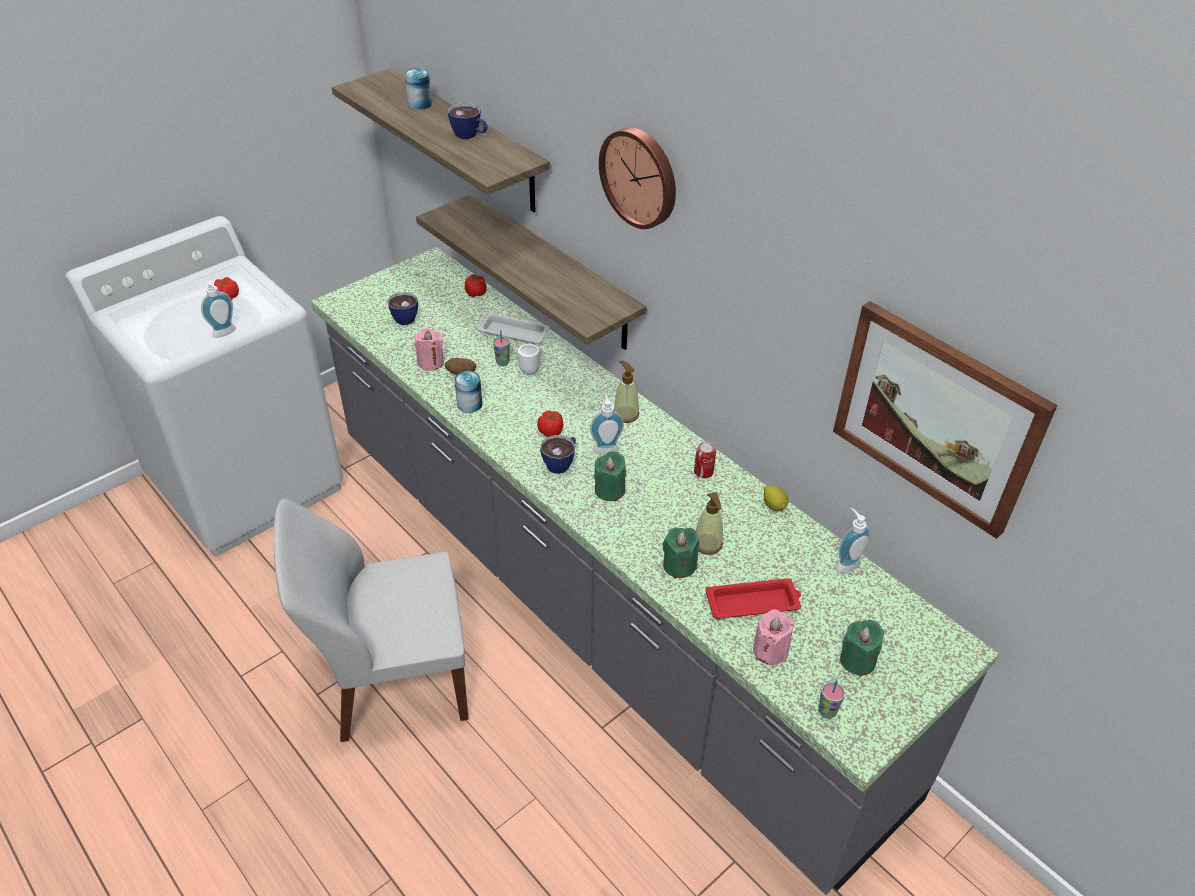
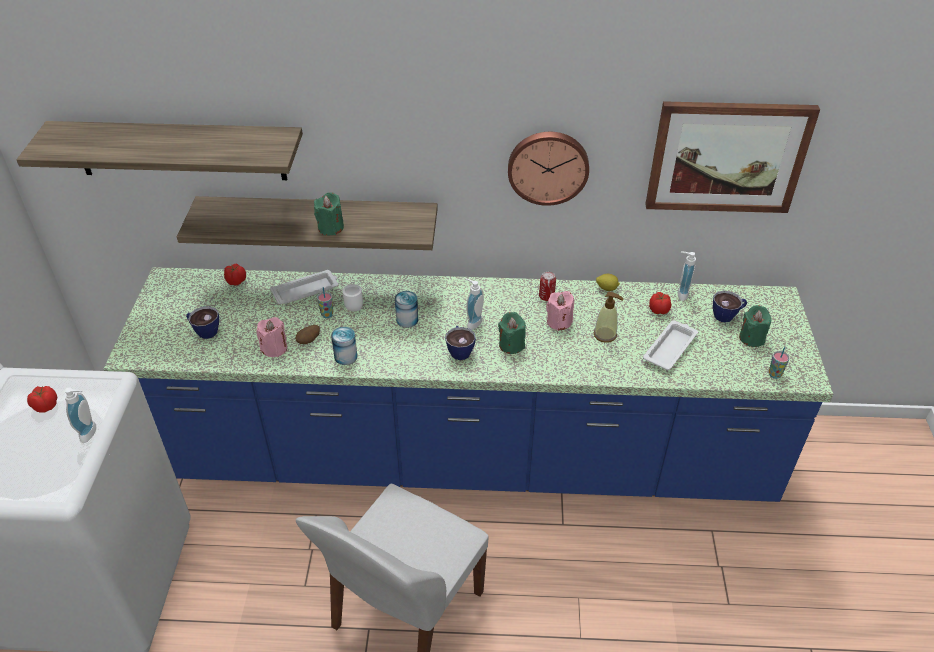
camera: 45 degrees left, 0 degrees up
(420, 104) = (126, 135): can -> can (407, 320)
(470, 135) = (210, 138): cup -> cup (727, 315)
(551, 431) = (425, 336): tomato -> tomato (658, 309)
(594, 602) = (467, 457): grey counter -> blue counter
(625, 414) = (454, 294): soap dispenser -> none
(640, 177) = (418, 98): wall clock -> wall clock (548, 166)
(679, 565) = (608, 358): green candle -> green candle (331, 228)
(754, 603) = (670, 348): red tray -> white tray
(770, 650) = (711, 366): pink candle -> pink candle (559, 322)

